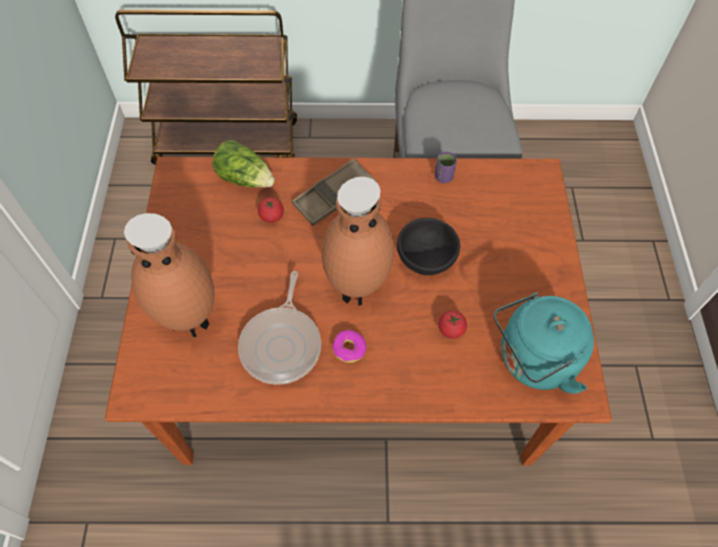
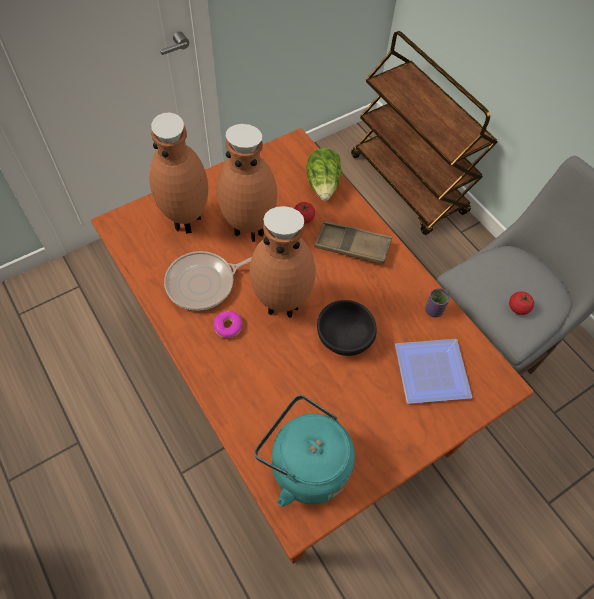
camera: 55 degrees right, 0 degrees up
(247, 268) = (249, 229): none -> brown vase
(451, 329) = (291, 388): tomato -> tomato (518, 308)
(499, 212) = (433, 370): none -> plate

